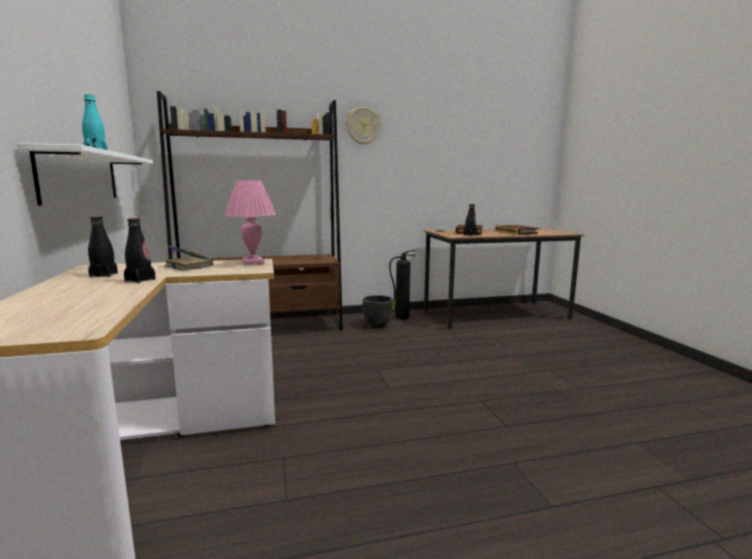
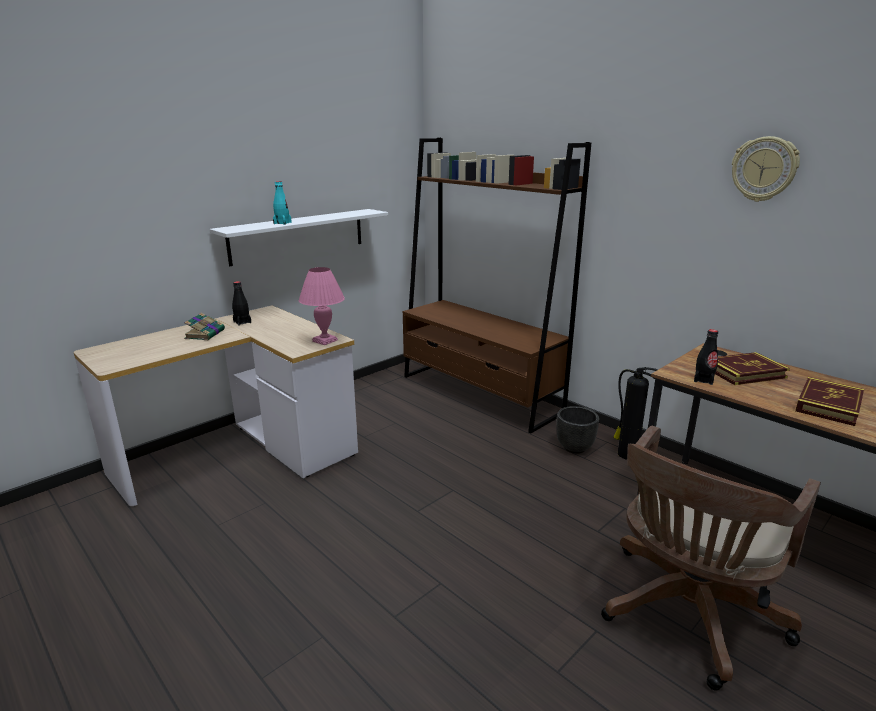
camera: 60 degrees right, 10 degrees up
(140, 280) = (234, 335): black bottle -> none
(188, 266) = (291, 329): book -> book (205, 334)
(363, 126) = (634, 171): wall clock -> wall clock (764, 169)
(547, 348) = (686, 615): none -> brown office chair

